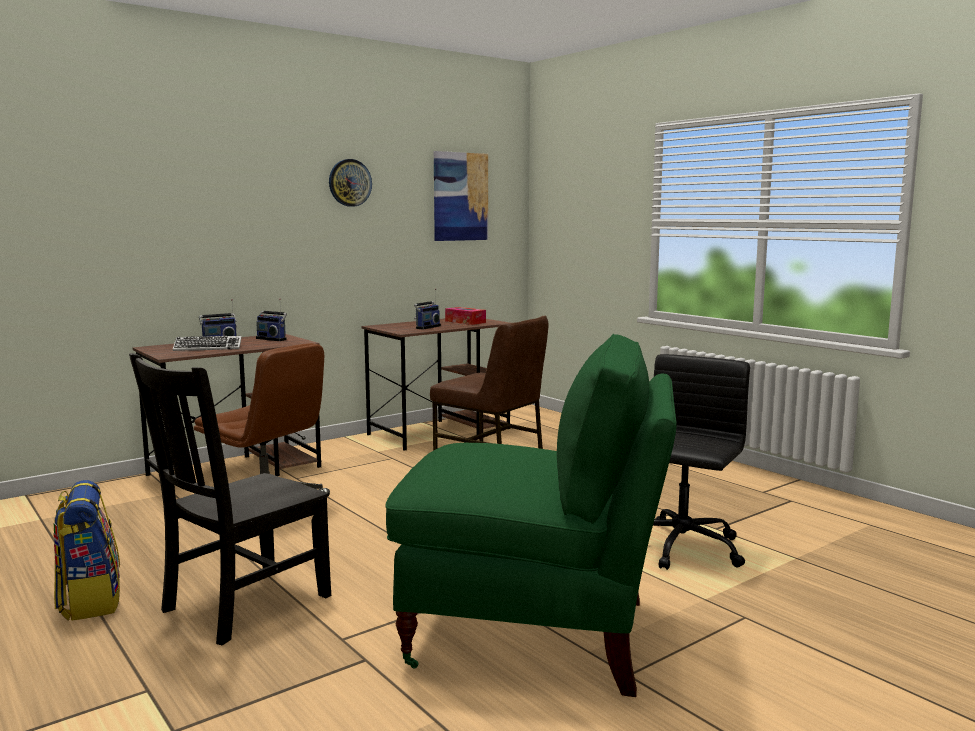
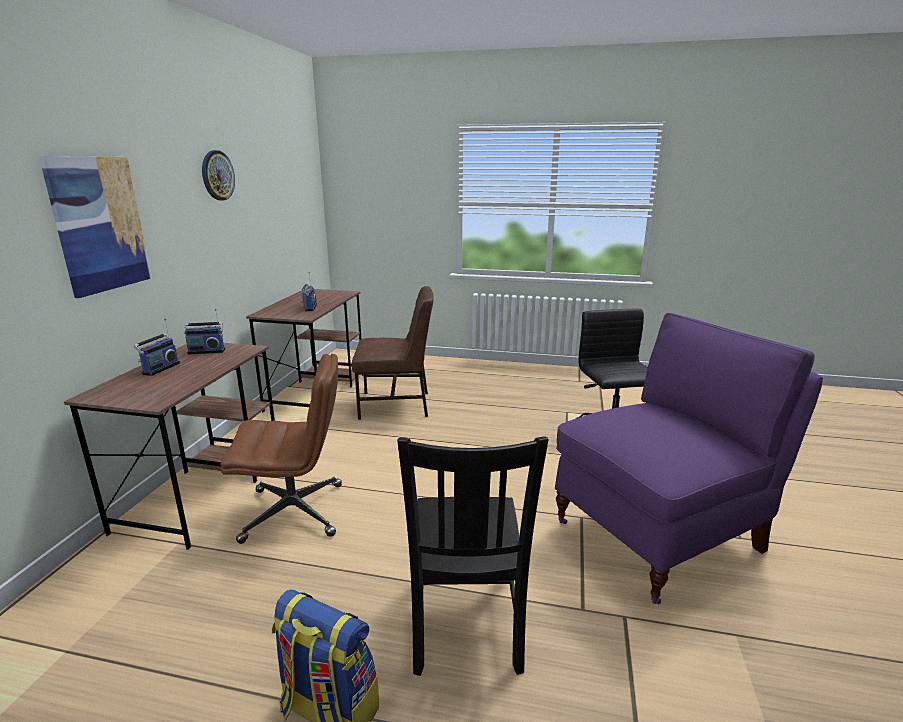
camera: 40 degrees left, 10 degrees up
(208, 348) = (170, 379): keyboard -> none
(460, 196) = (287, 183): picture -> picture (99, 224)
(465, 322) = (322, 296): tissue box -> none
(534, 633) = (660, 535): green chair -> purple chair

